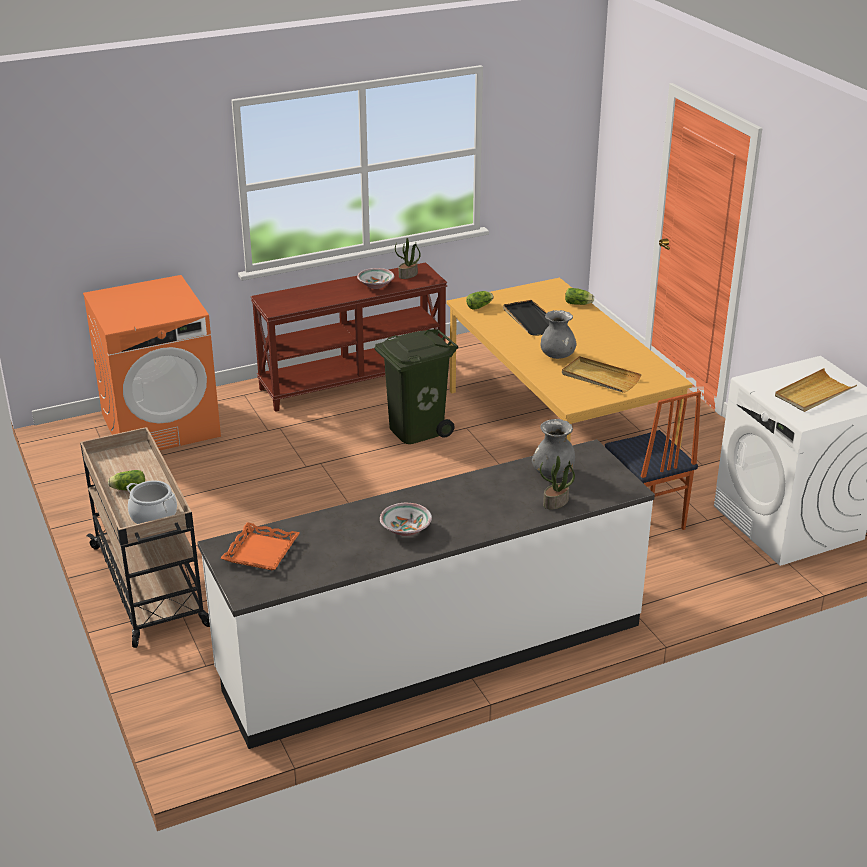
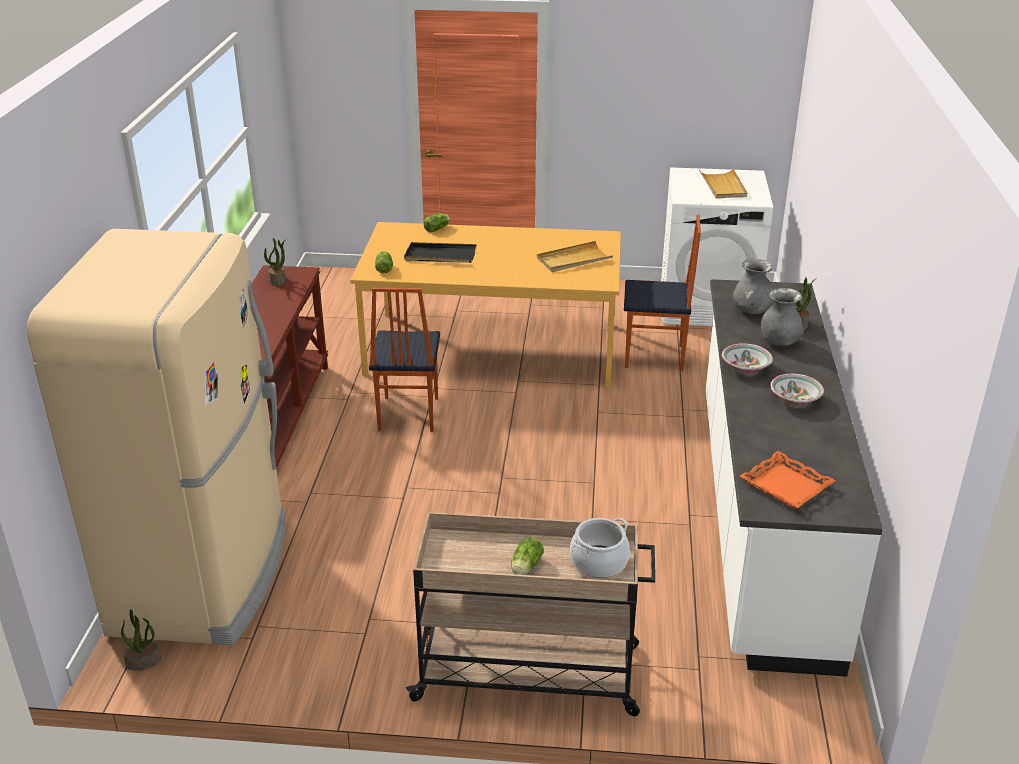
camera: 60 degrees left, 0 degrees up
(68, 438) = (144, 661): none -> potted plant
(161, 425) = (205, 574): orange washing machine -> beige fridge
(375, 285) = (275, 301): bowl -> bowl (745, 368)
(416, 429) = (407, 414): green trash can -> chair
(557, 356) = (517, 264): grey vase -> grey vase (779, 342)

